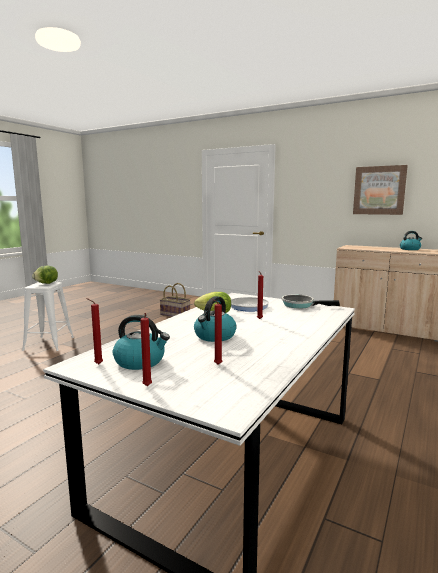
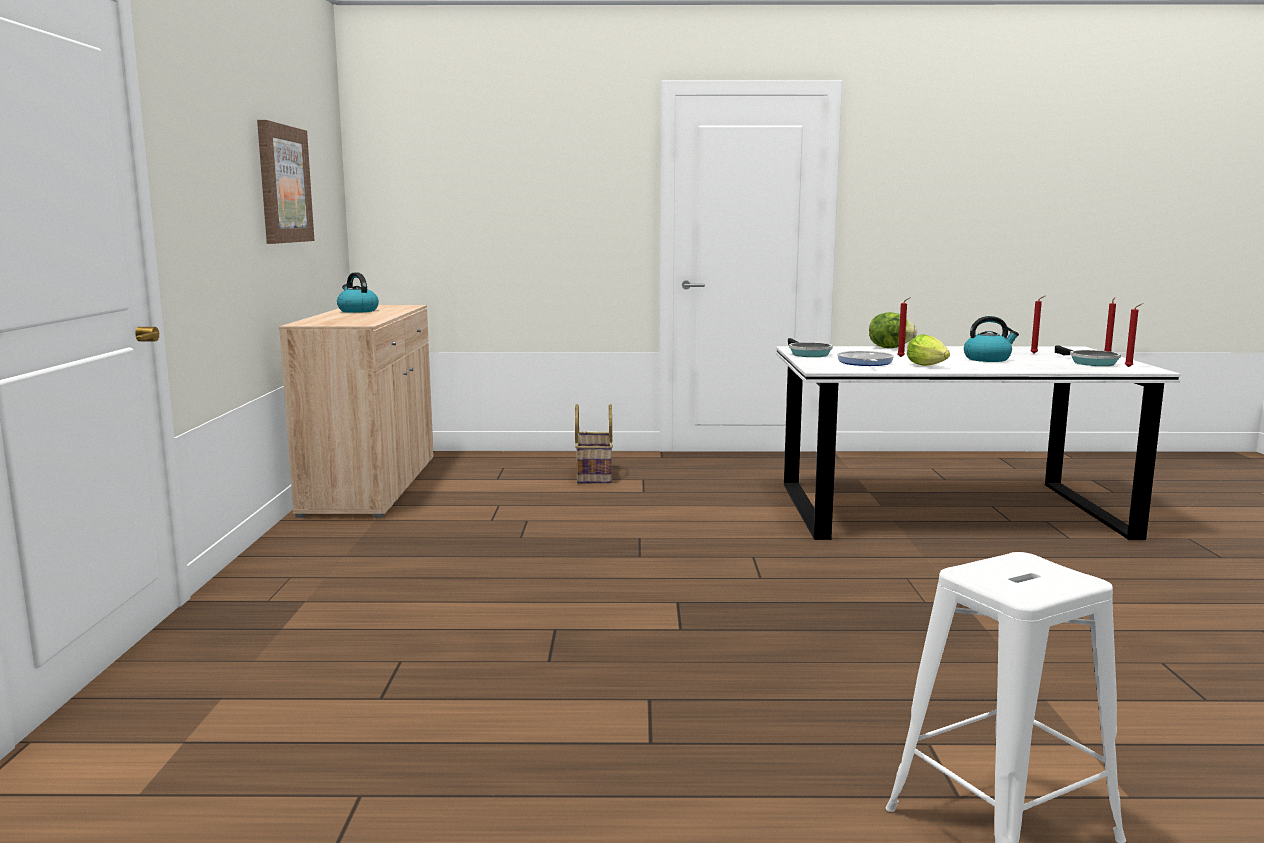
camera: 120 degrees left, 0 degrees up
(47, 283) = (1005, 577): lettuce -> lettuce (890, 348)
(140, 361) = (1090, 362): kettle -> frying pan
(175, 314) = (404, 719): basket -> basket (593, 475)

